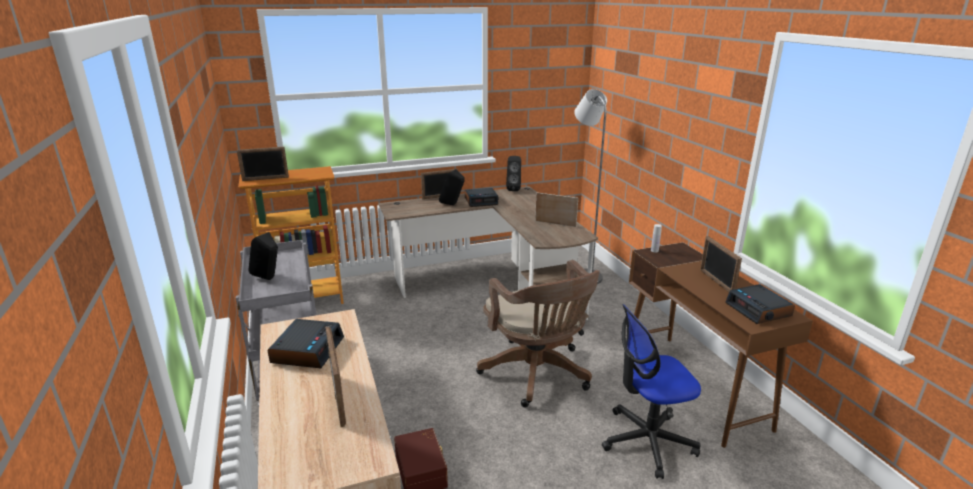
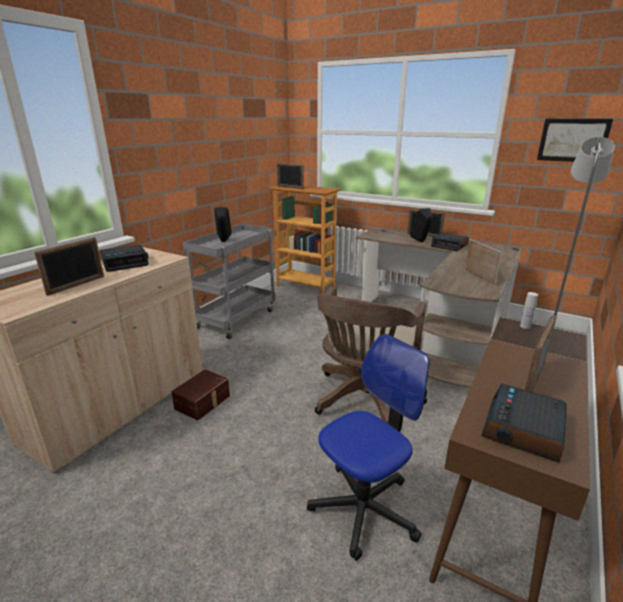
camera: 50 degrees right, 0 degrees up
(513, 189) = (500, 246): black speaker -> none
(544, 86) = (573, 140): none -> picture
(647, 441) = (364, 508): office chair -> office chair turned 105 degrees clockwise

